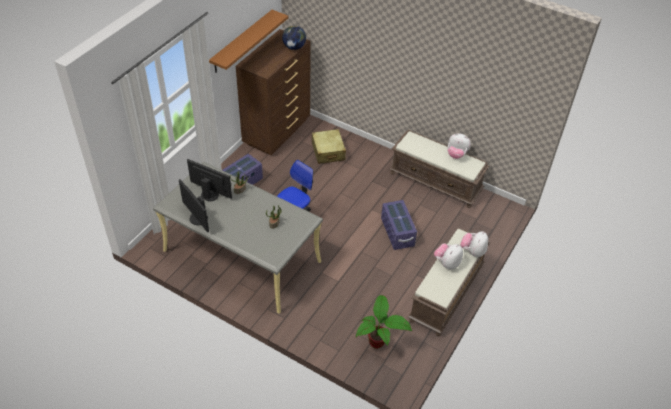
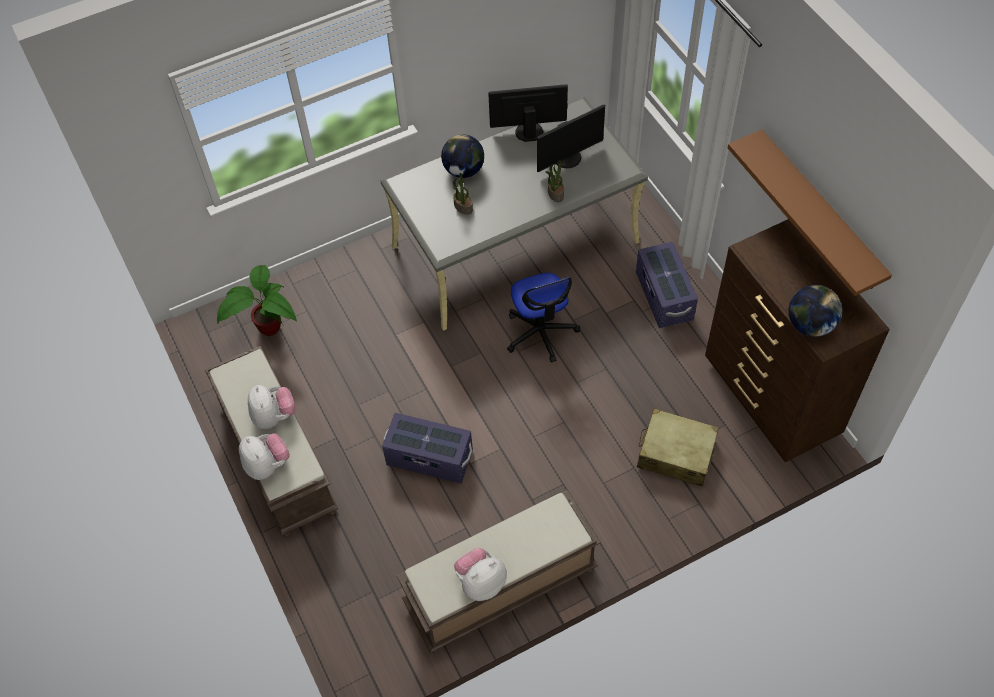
camera: 125 degrees right, 10 degrees up
(247, 234) = (464, 170): none -> globe

